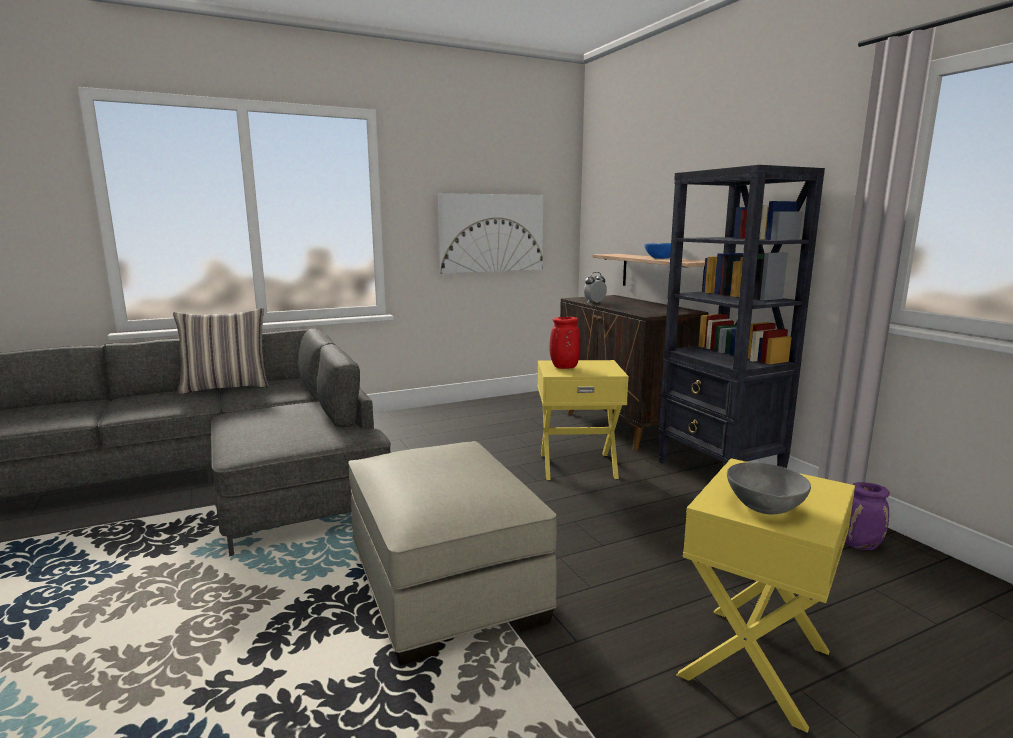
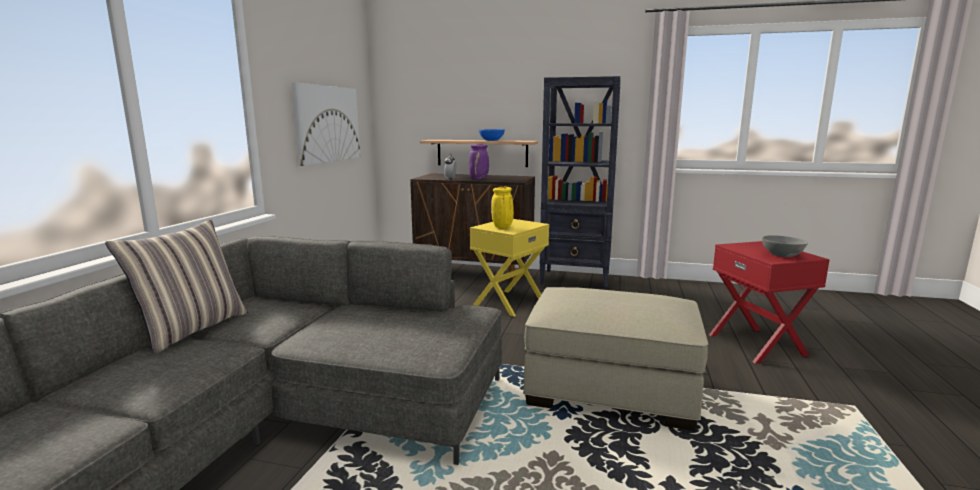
camera: 50 degrees left, 0 degrees up
(564, 367) = (502, 227): red vase -> yellow vase
(757, 664) = (757, 344): yellow side table -> red side table
(861, 545) = (683, 289): purple vase -> purple vase (479, 179)

